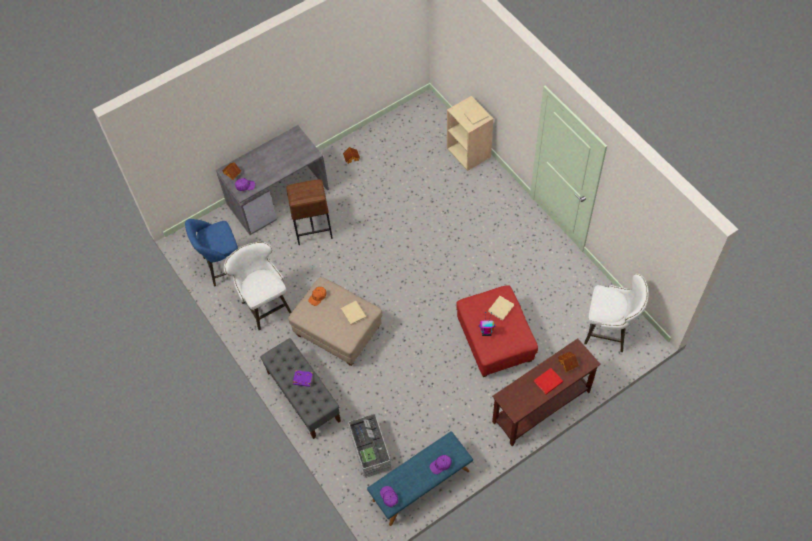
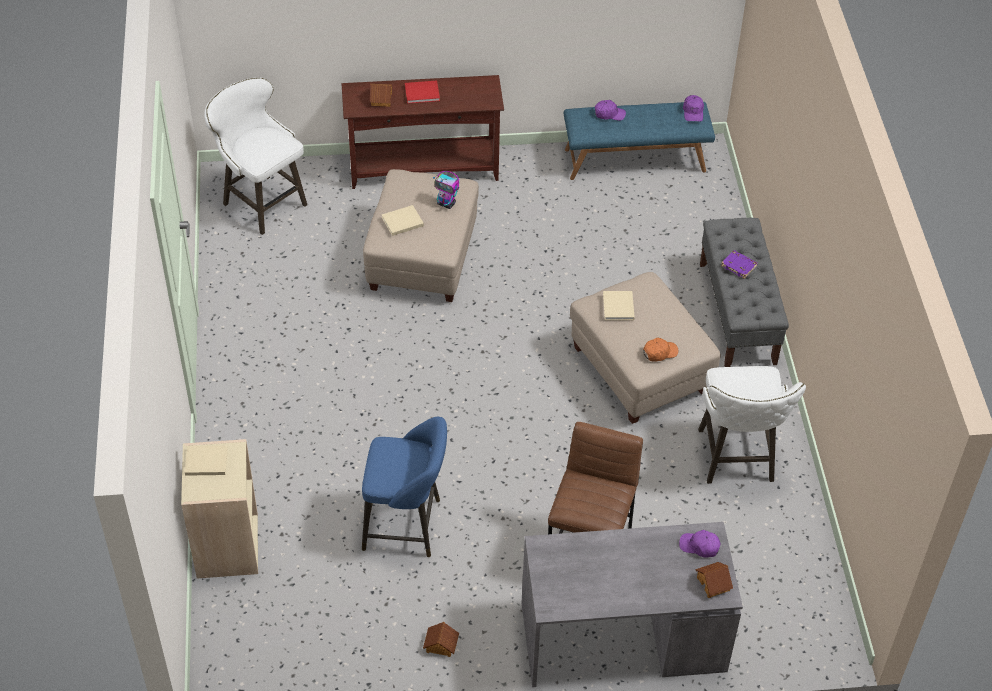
camera: 155 degrees left, 10 degrees down
(223, 267) = (782, 555): blue stool -> blue stool (407, 525)
(370, 449) = (678, 219): grey storage box -> none
(495, 341) = (422, 259): red ottoman -> beige ottoman

